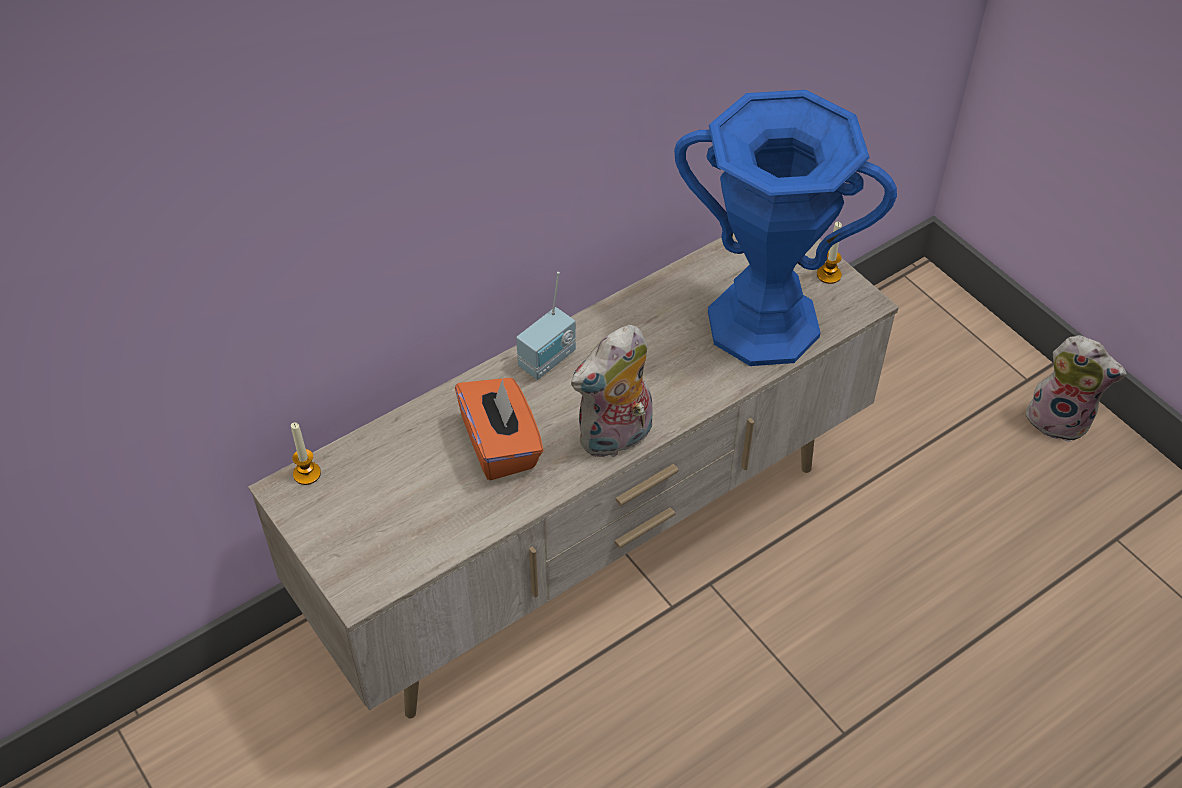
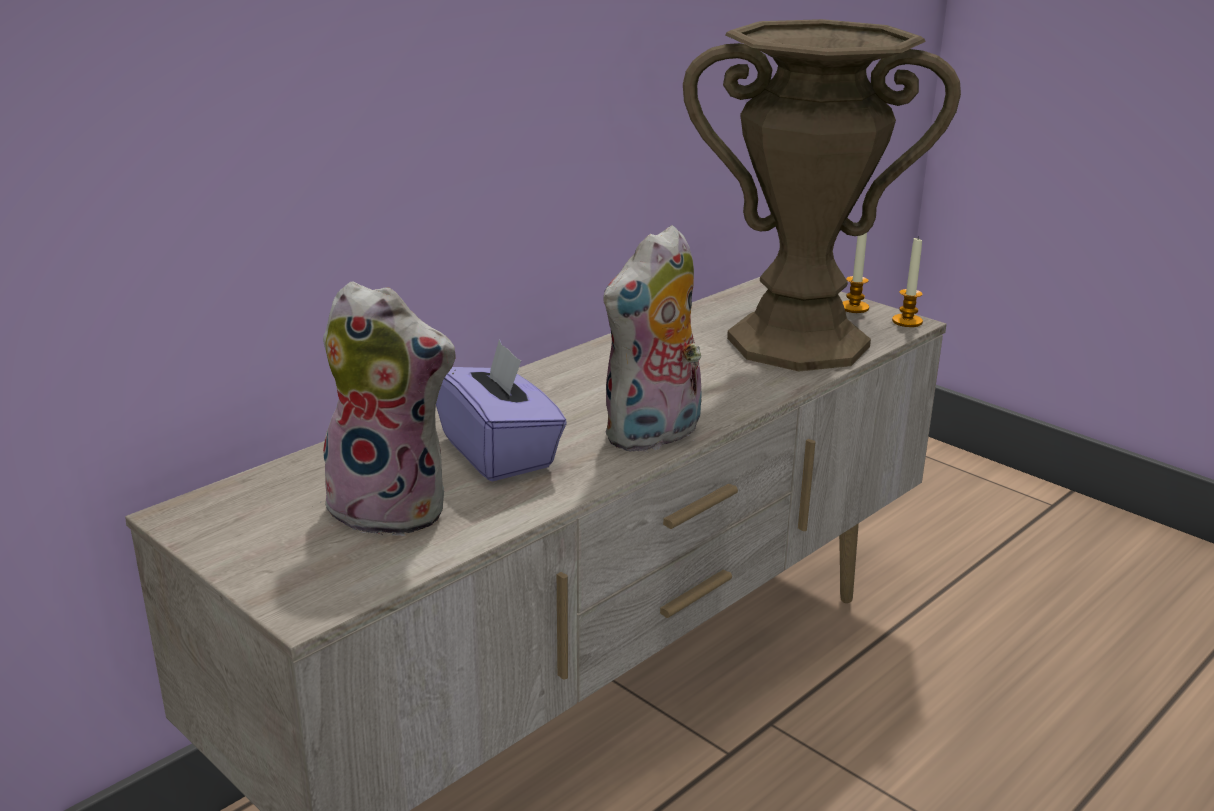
camera: 10 degrees left, 25 degrees down
(307, 474) = (217, 496): candle -> candle (907, 321)
(501, 445) = (499, 452): orange tissue box -> purple tissue box
(549, 360) = (543, 383): radio -> none
(763, 324) = (798, 342): blue vase -> brown vase
(1060, 419) = (1107, 533): plush toy -> plush toy (394, 507)

